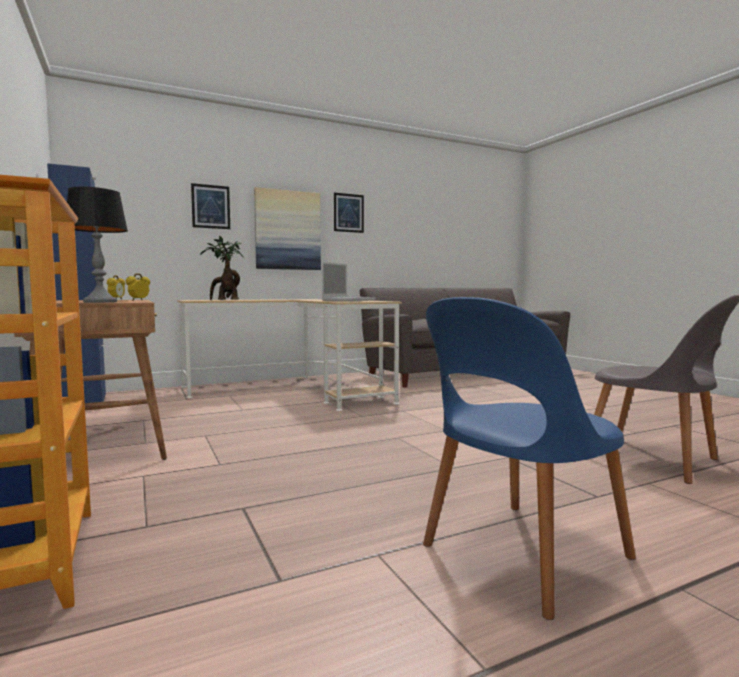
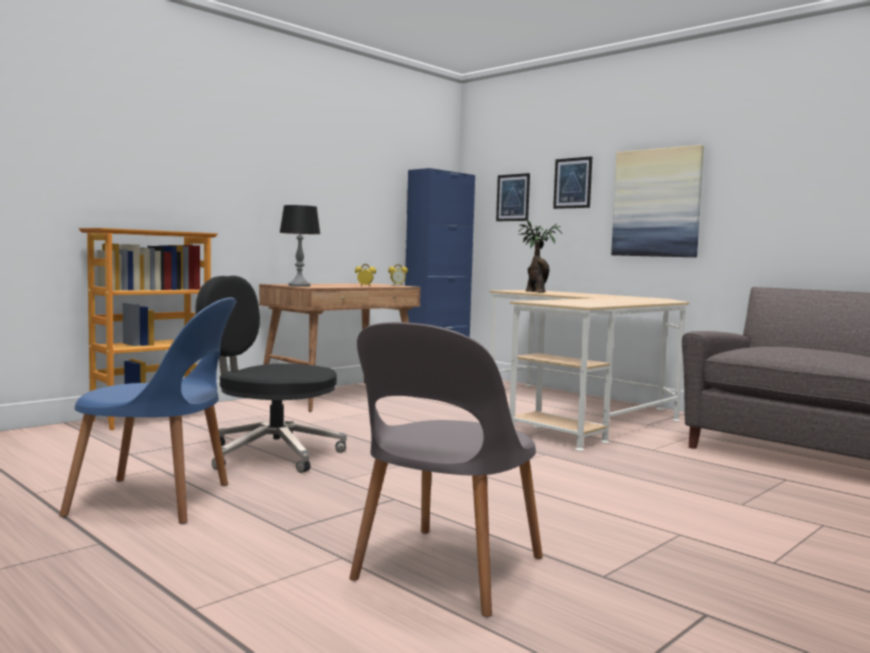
camera: 70 degrees right, 0 degrees up
(346, 489) = (270, 454): none -> black office chair
(348, 213) = (751, 167): picture -> picture (513, 197)
(348, 300) = (583, 302): laptop -> none
(520, 555) = (157, 500): blue chair -> blue chair turned 150 degrees clockwise

